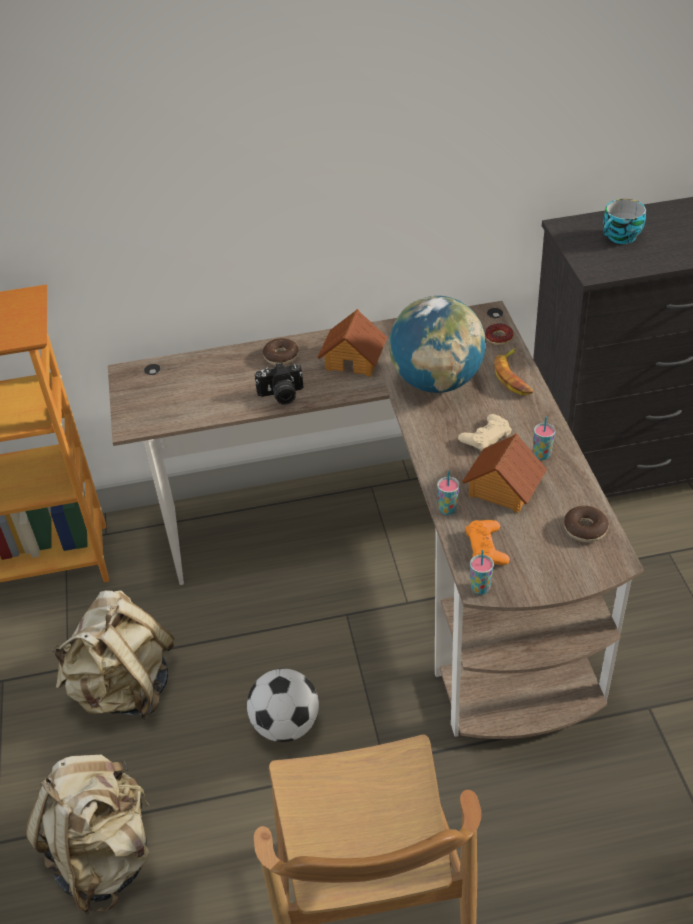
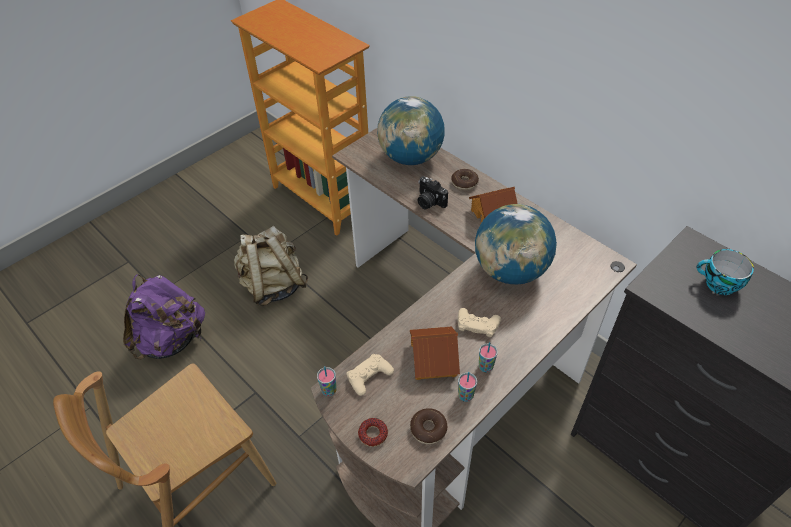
camera: 55 degrees right, 5 degrees up
(104, 856) = (172, 339): beige backpack -> purple backpack
(195, 378) = (411, 157): none -> globe
(286, 724) = (295, 372): football -> none
(447, 509) = (389, 337): cup -> cup (465, 396)
(486, 547) = (369, 376): orange game controller -> beige game controller
(498, 337) = (591, 282): donut -> donut (373, 434)
(514, 377) = (556, 311): banana -> none

